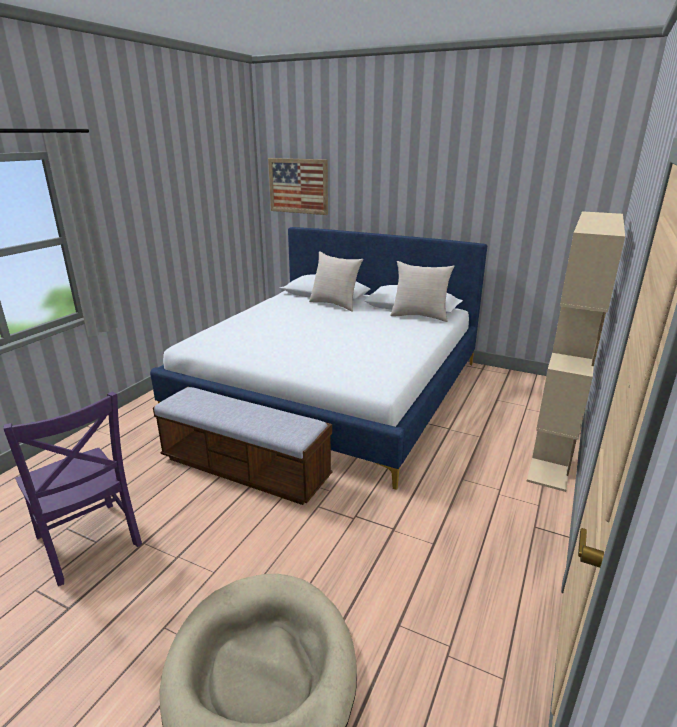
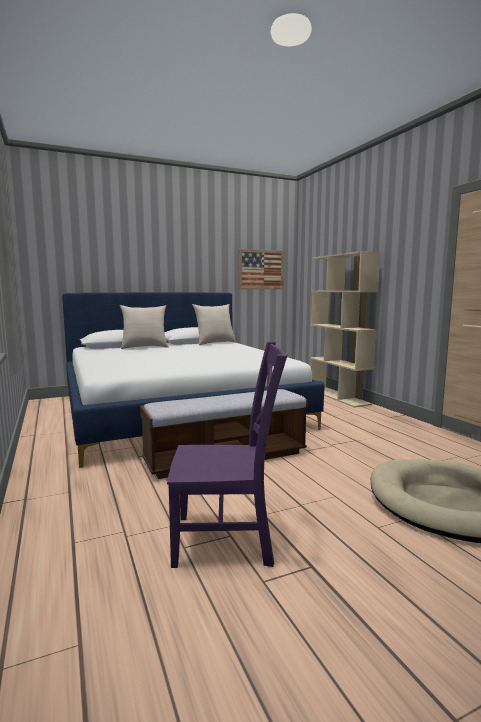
camera: 50 degrees left, 15 degrees down
(298, 186) = (65, 257): picture -> picture (261, 269)

